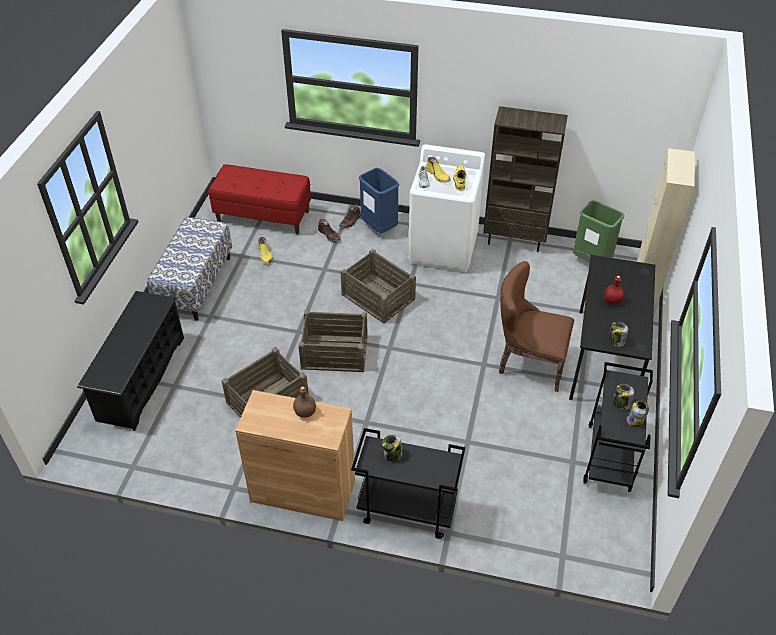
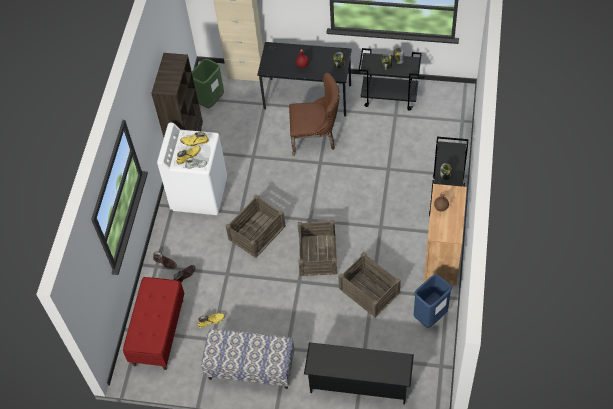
camera: 90 degrees left, 10 degrees up
(379, 228) = (174, 240): blue trash can -> blue trash can (430, 316)
(527, 363) = (316, 138): brown chair -> brown chair turned 105 degrees counterclockwise

